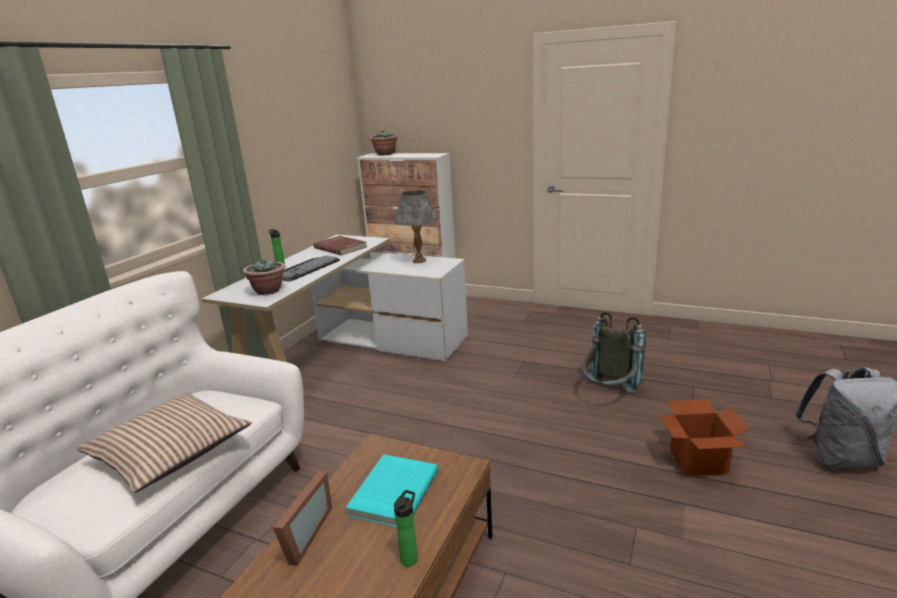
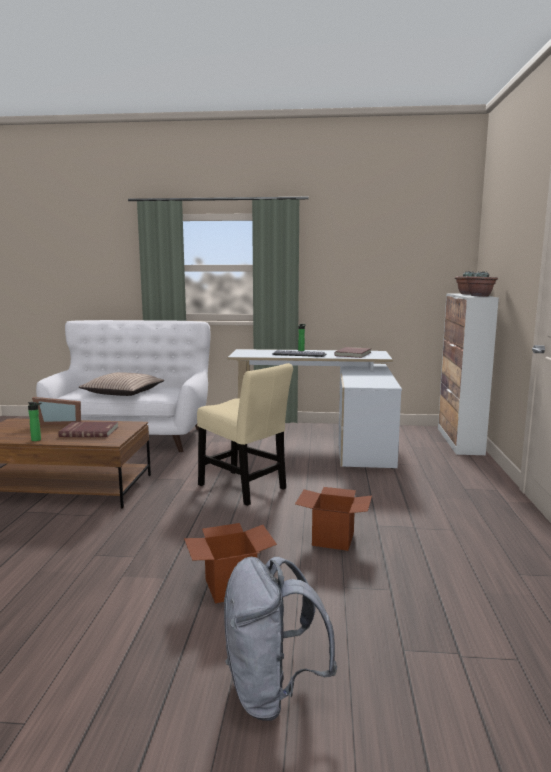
camera: 70 degrees right, 10 degrees down
(268, 291) = (252, 354): potted plant -> potted plant (480, 296)
(392, 492) = (90, 431): turquoise book -> red book
(419, 260) = (380, 379): grey table lamp -> none
(470, 428) = (244, 488): none -> beige chair
(609, 395) = (333, 539): grey backpack -> cardboard box

